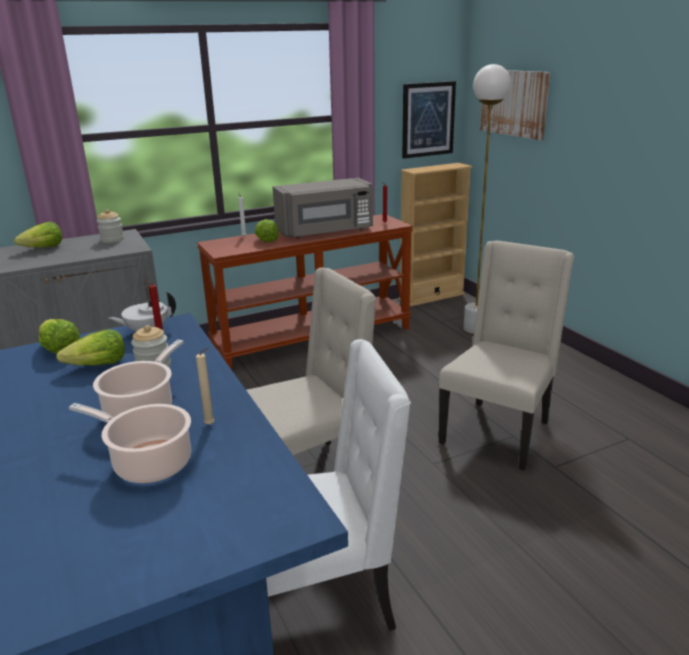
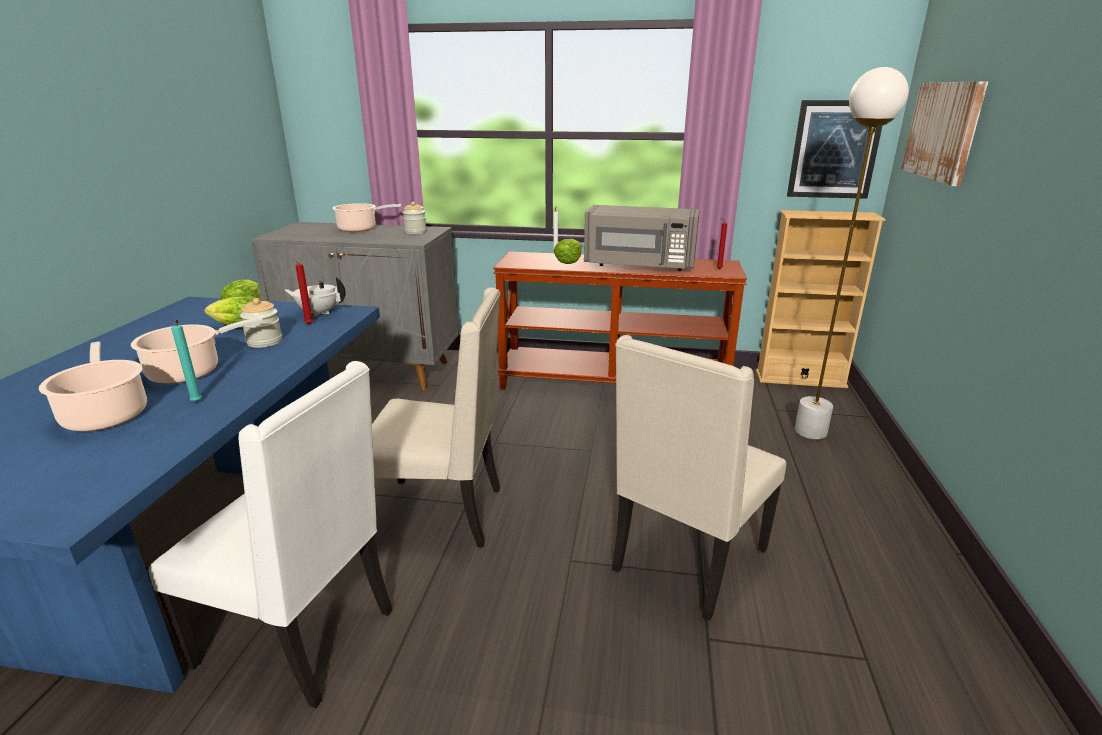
camera: 35 degrees right, 0 degrees up
(43, 248) = (360, 229): lettuce -> cooking pot
(211, 425) = (197, 403): beige candle -> turquoise candle
(497, 432) = (686, 561): beige chair -> beige chair turned 150 degrees clockwise

